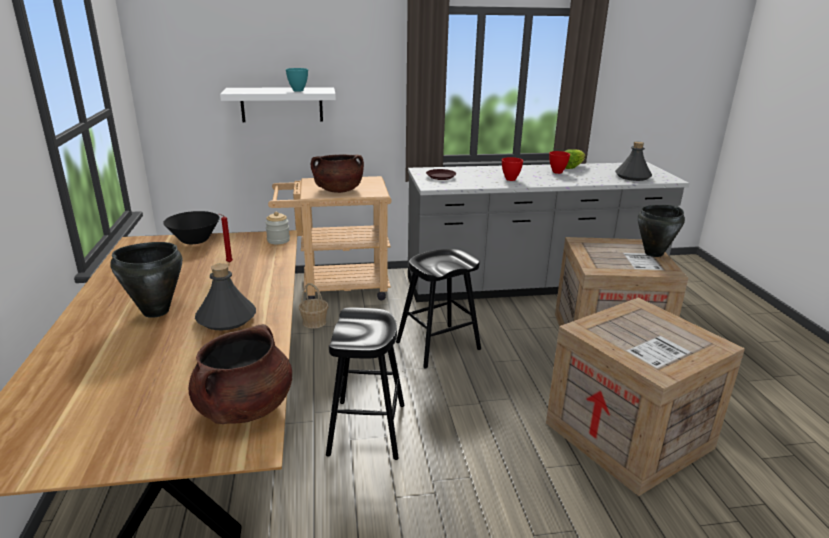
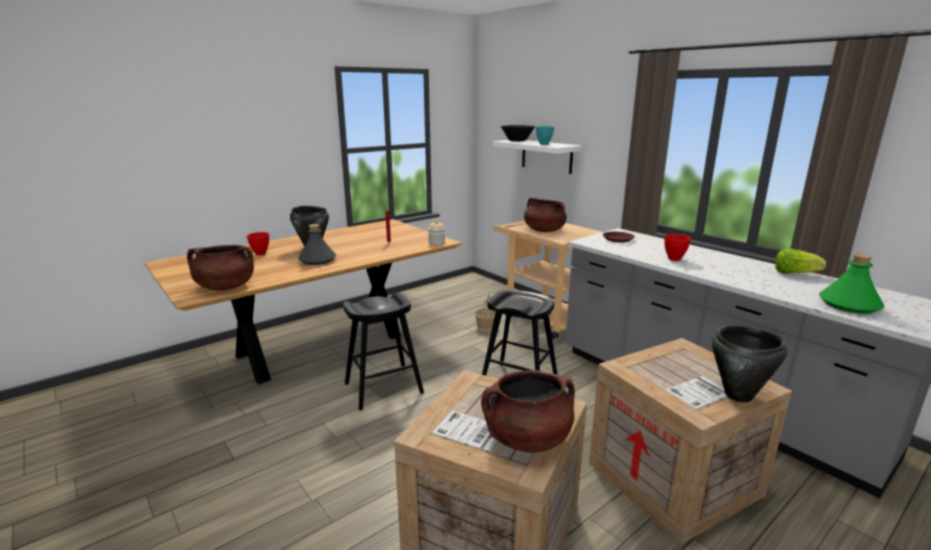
camera: 60 degrees right, 5 degrees down
(194, 240) = (408, 230): black bowl -> black bowl (517, 141)
(557, 172) = (754, 270): red bowl -> red bowl (261, 253)
(633, 177) = (849, 305): grey bottle -> green bottle
(680, 333) = (527, 439): none -> brown cooking pot

